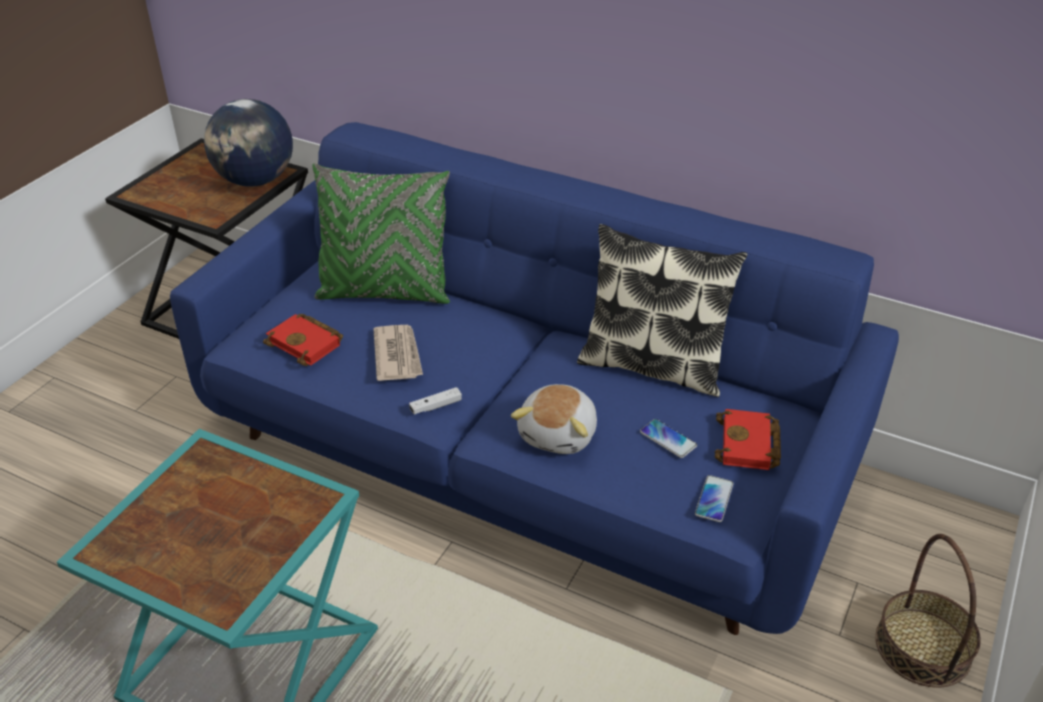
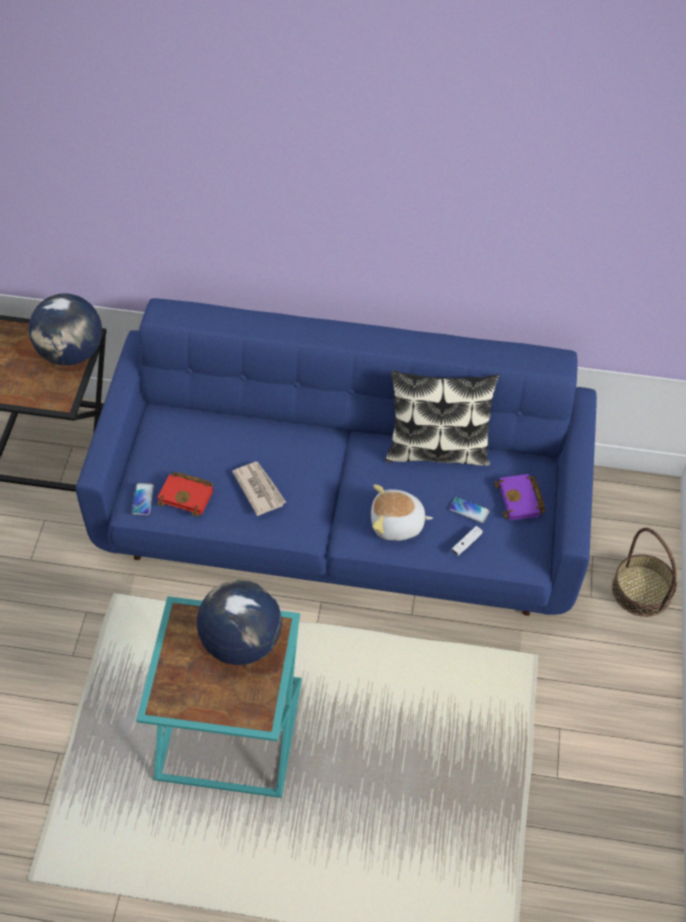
camera: 20 degrees left, 15 degrees up
(259, 503) = (241, 641): none -> globe
(385, 292) = (219, 432): green pillow -> none
(436, 406) = (304, 524): white game controller -> white game controller (466, 543)
(559, 434) = (397, 524): plush toy -> plush toy turned 90 degrees clockwise
(714, 499) = (512, 547): phone -> phone (143, 499)
(749, 446) = (521, 500): red book -> purple book

